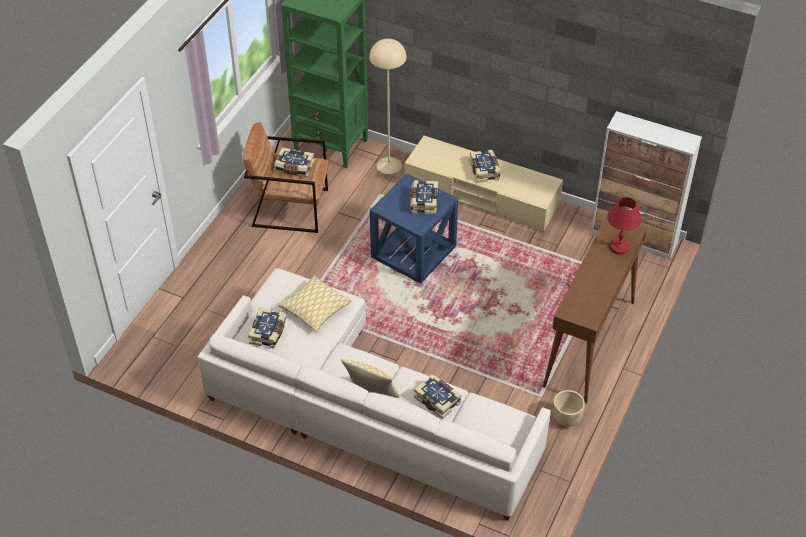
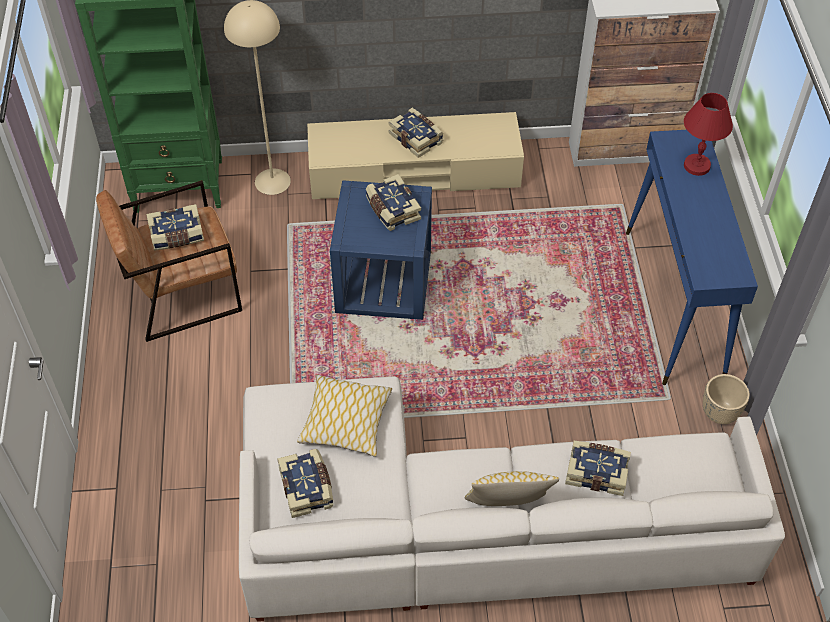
camera: 30 degrees left, 5 degrees up
(589, 344) = (673, 304): brown console table -> blue console table

